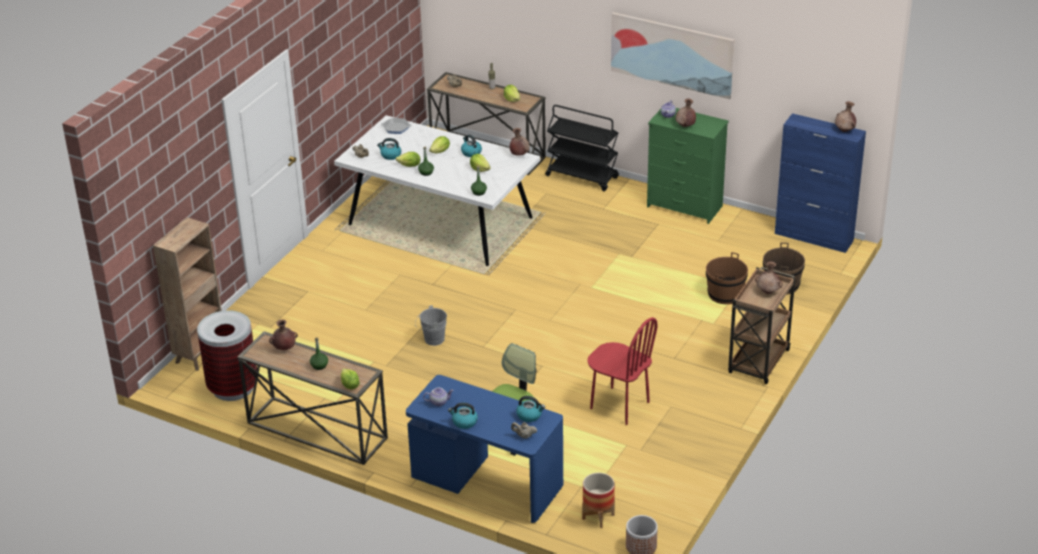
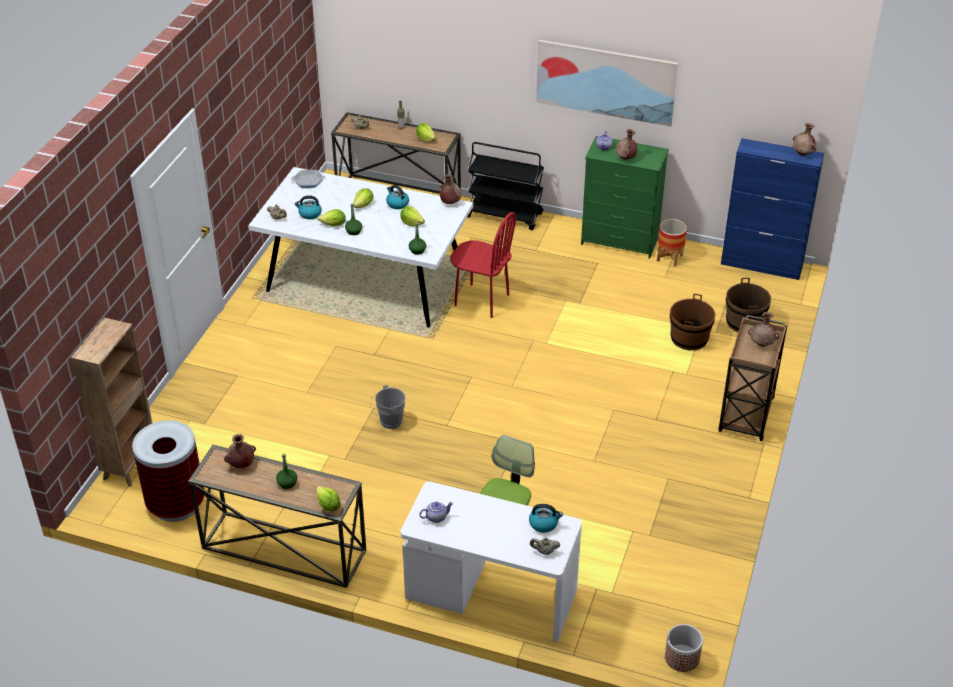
camera: 10 degrees left, 5 degrees up
(464, 422) = (471, 540): kettle -> none
(486, 482) = (490, 595): blue desk -> white desk
(598, 517) = (625, 625): planter -> planter (669, 258)
(619, 405) = (612, 483): red chair -> red chair (481, 300)

